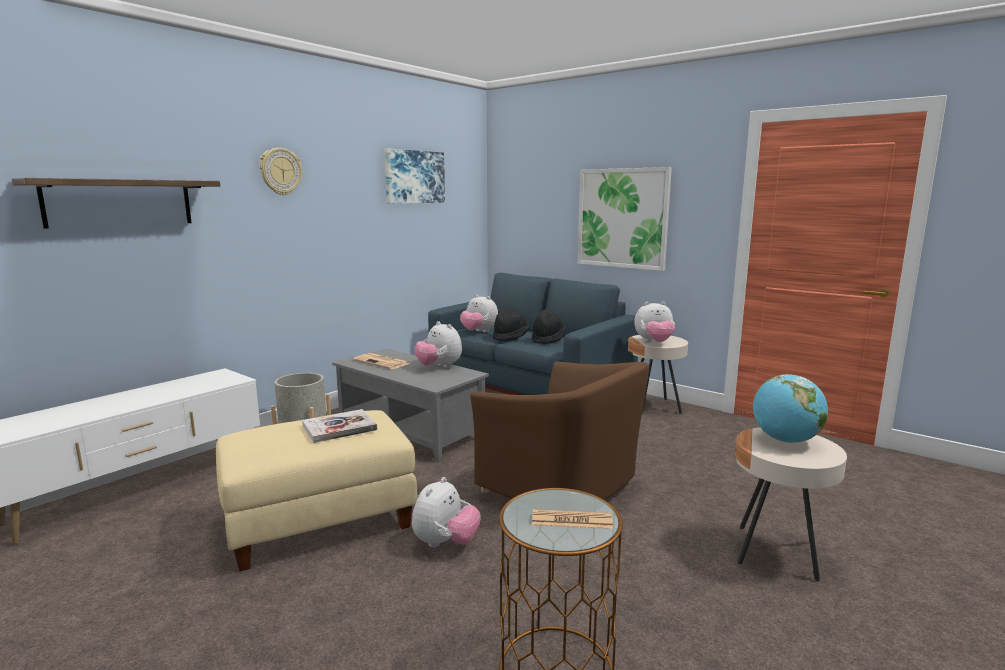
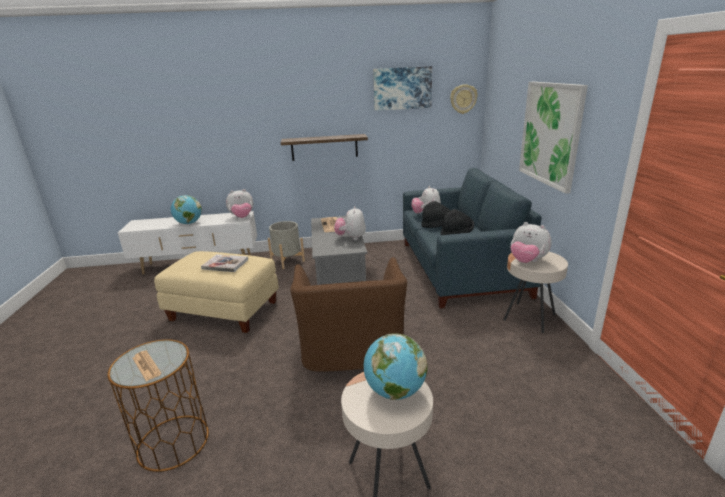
camera: 45 degrees right, 10 degrees up
(120, 203) = (195, 117): shelf -> shelf (324, 147)
(131, 404) = (189, 223): none -> globe
(280, 171) = (289, 93): wall clock -> wall clock (463, 99)
(445, 543) = (244, 350): plush toy -> plush toy (242, 217)

